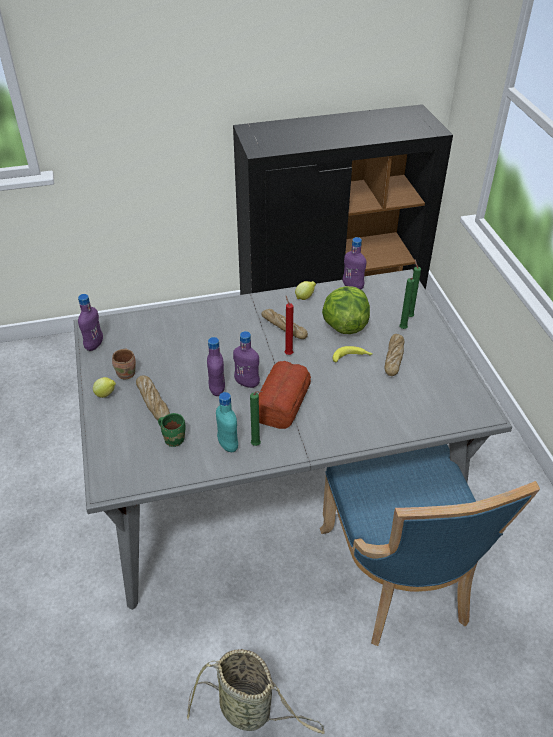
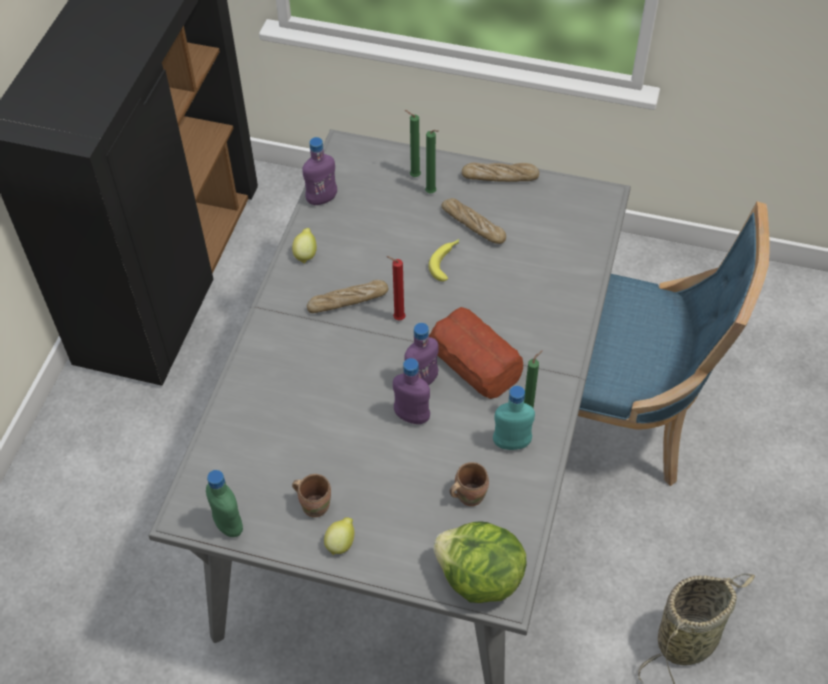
camera: 60 degrees left, 10 degrees up
(94, 345) = (228, 525): purple bottle -> green bottle
(153, 402) = (390, 494): bread -> bread (500, 177)
(174, 438) = (468, 494): green mug -> brown mug
(344, 325) = (386, 242): lettuce -> lettuce (479, 578)

